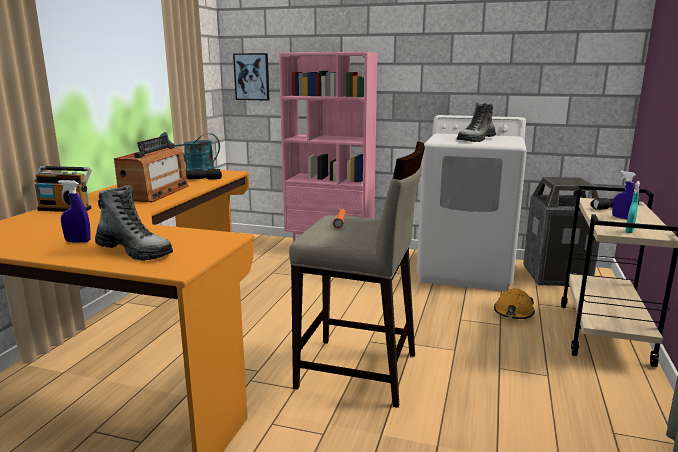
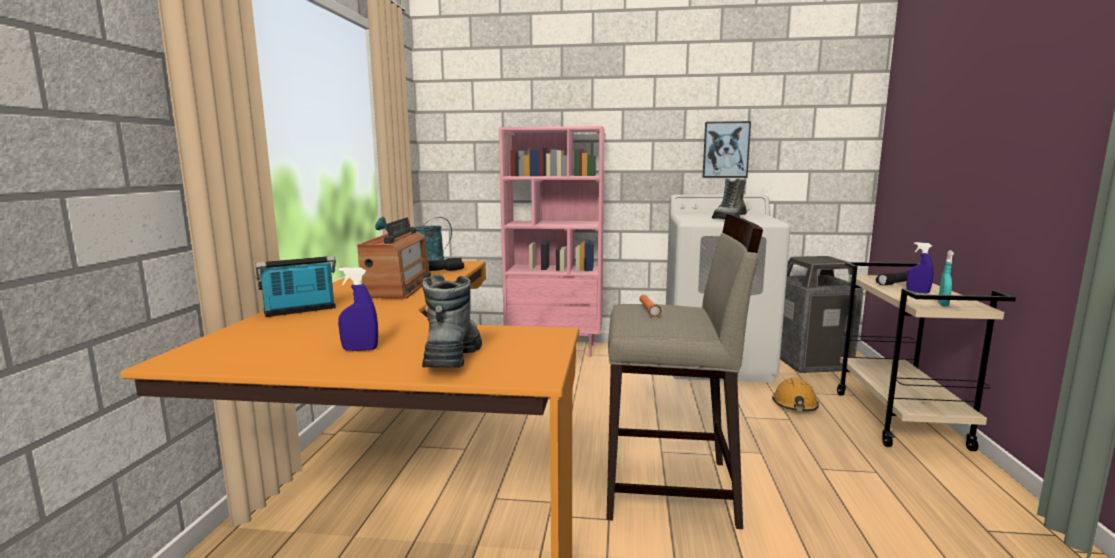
camera: 10 degrees left, 5 degrees down
(66, 209) = (300, 311): radio -> radio turned 150 degrees clockwise
(135, 251) = (453, 357): boot -> boot turned 105 degrees counterclockwise
(252, 76) = (456, 156): picture -> picture (725, 149)

